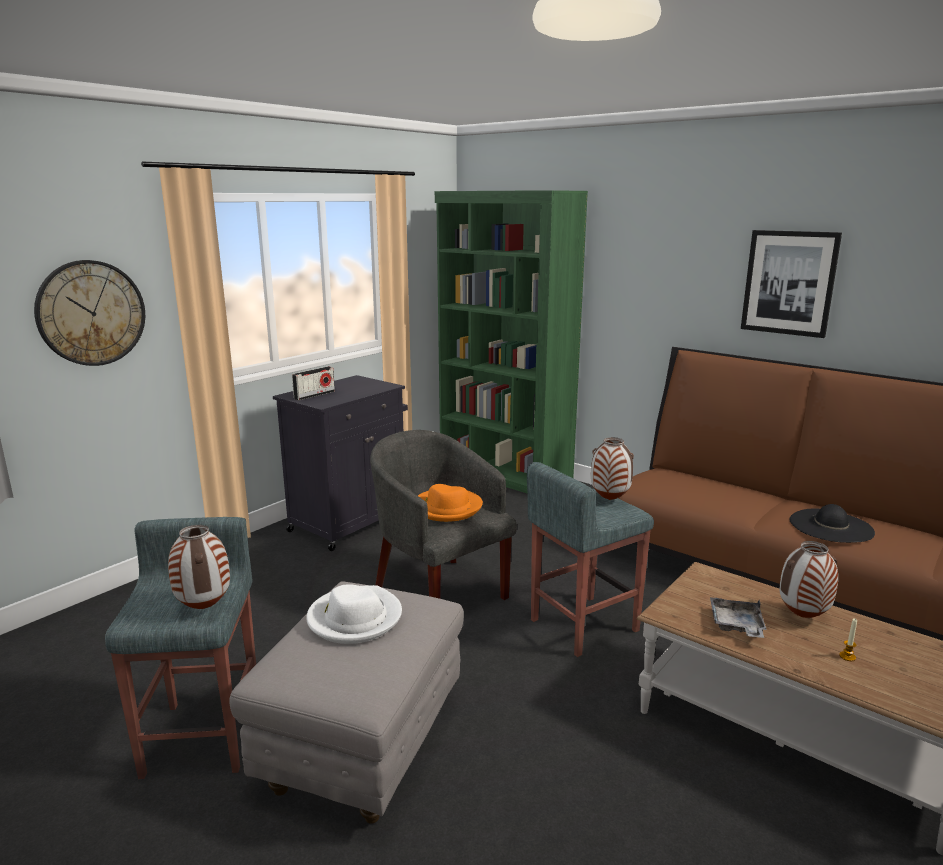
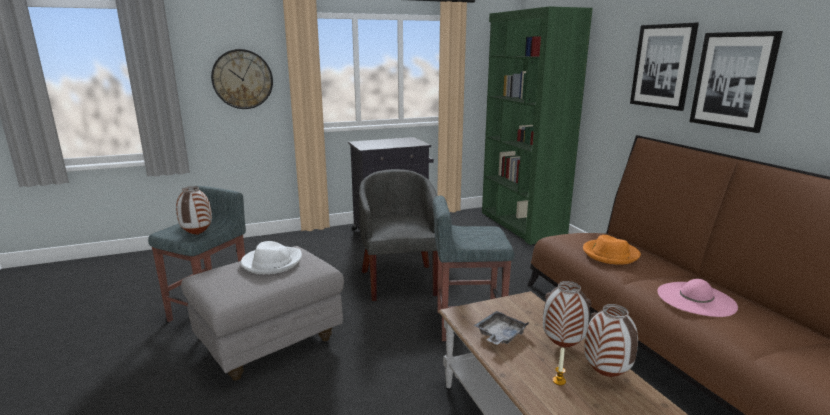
camera: 30 degrees right, 0 degrees up
(314, 395) = (370, 143): radio -> none
(447, 508) = (400, 222): orange hat -> orange hat (610, 254)
(610, 500) = (495, 234): vase -> vase (607, 374)
(697, 265) = (663, 66): none -> picture
(831, 526) = (696, 299): black hat -> pink hat

